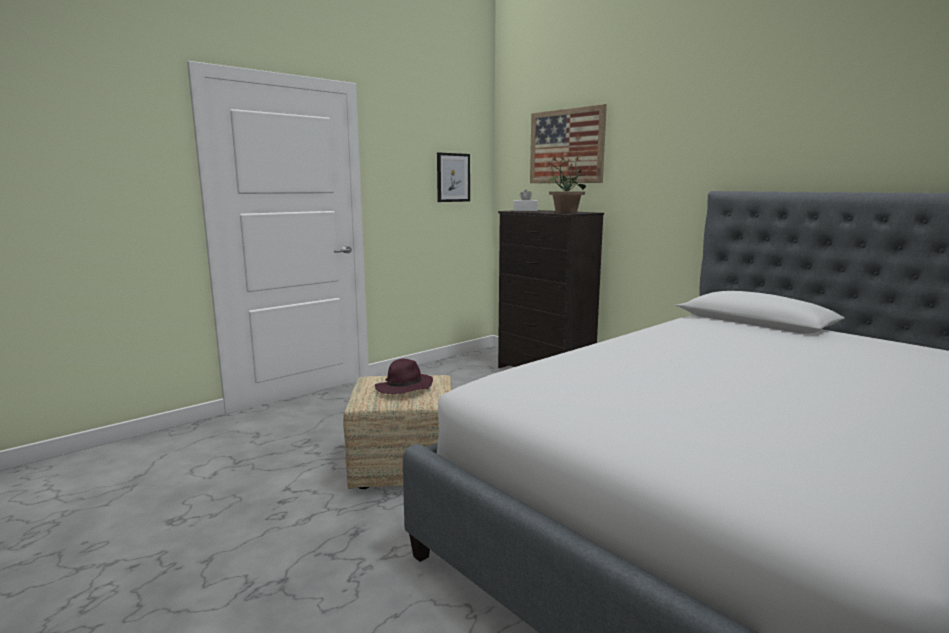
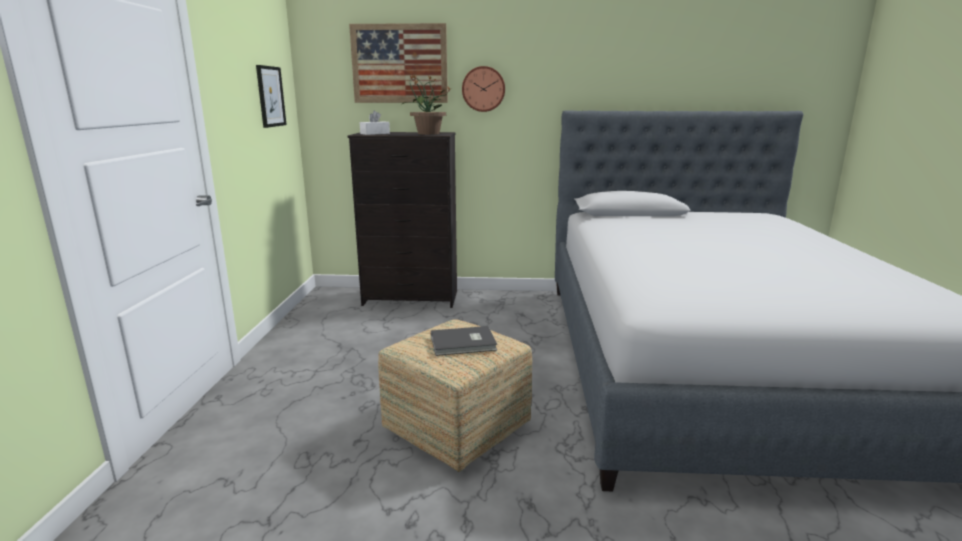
camera: 45 degrees left, 5 degrees up
(404, 388) = (464, 343): purple hat -> grey book
(635, 168) = (483, 89): none -> wall clock

